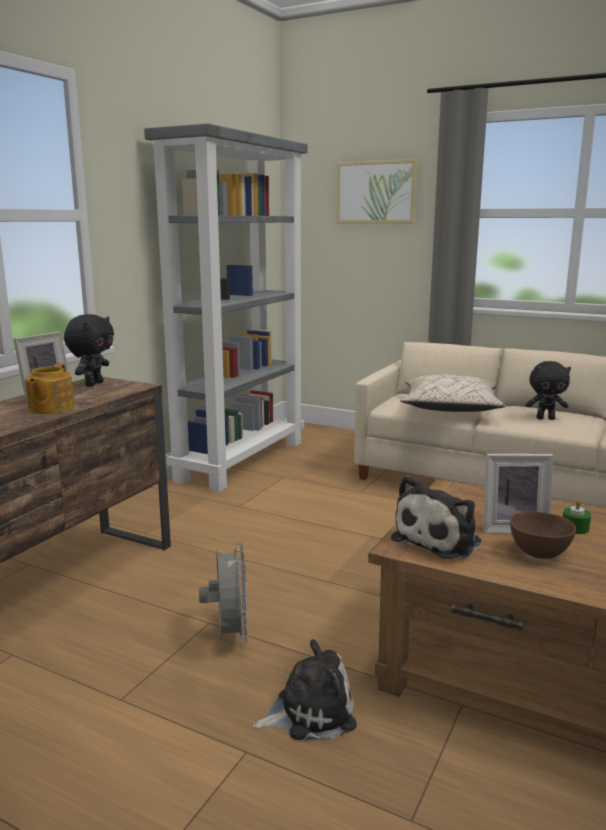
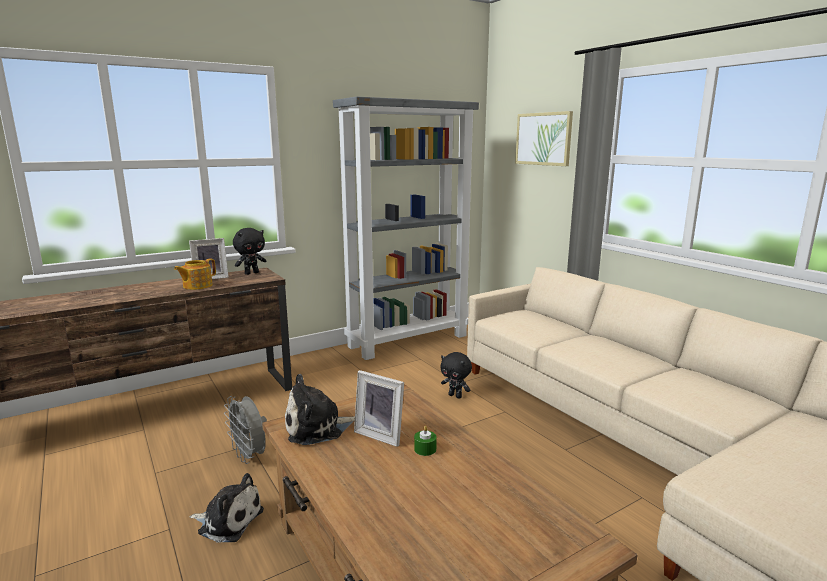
camera: 30 degrees right, 0 degrees up
(229, 635) = (250, 456): grey fan -> grey fan turned 120 degrees clockwise
(450, 408) = (537, 329): beige pillow -> none
(538, 553) = (360, 459): brown bowl -> none
(545, 418) = (603, 353): black plush toy -> black plush toy (455, 396)

